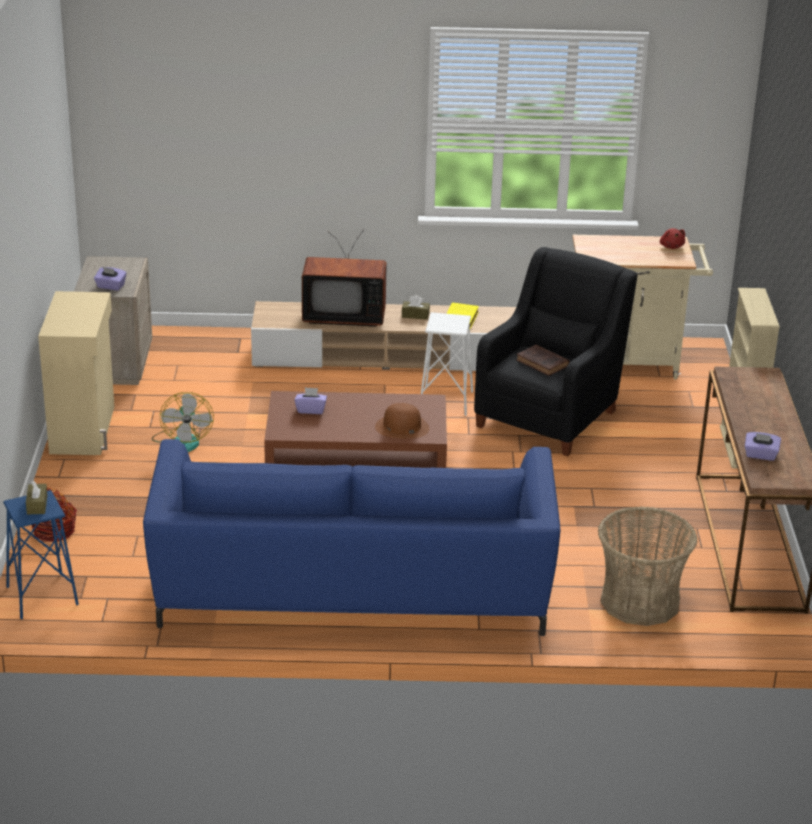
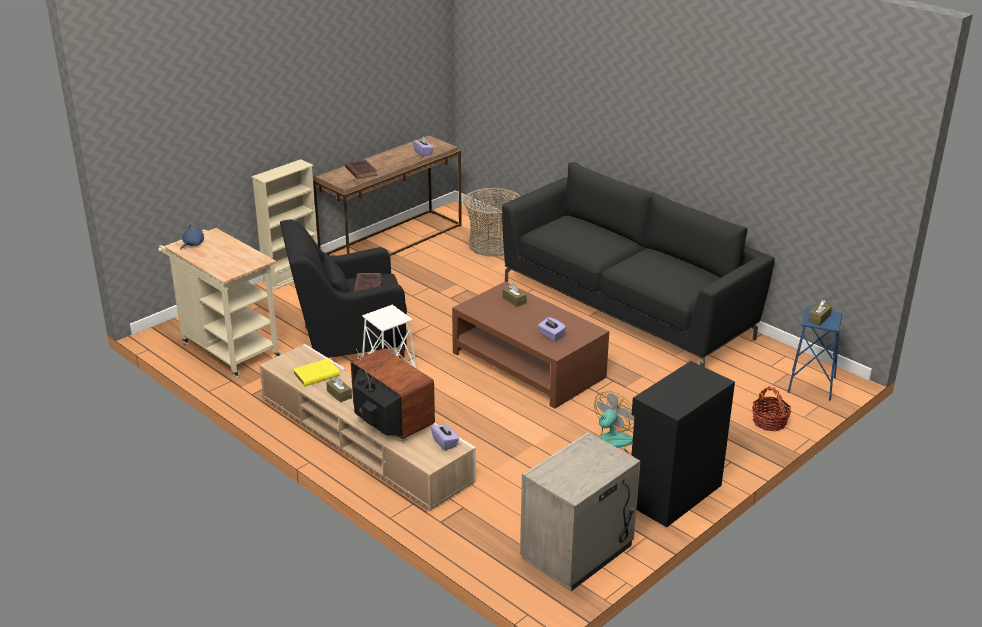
camera: 135 degrees left, 0 degrees up
(84, 429) = (673, 494): beige cabinet -> black cabinet
(110, 286) = (596, 453): purple tissue box -> purple tissue box (445, 443)
(352, 593) = (627, 308): blue sofa -> black sofa
(401, 427) = (514, 300): brown hat -> brown tissue box
(671, 246) = (192, 244): red plush toy -> blue plush toy
(756, 395) = (360, 171): none -> brown book

